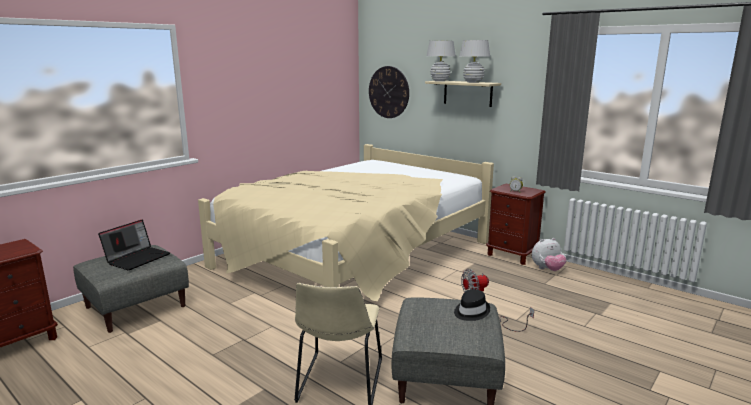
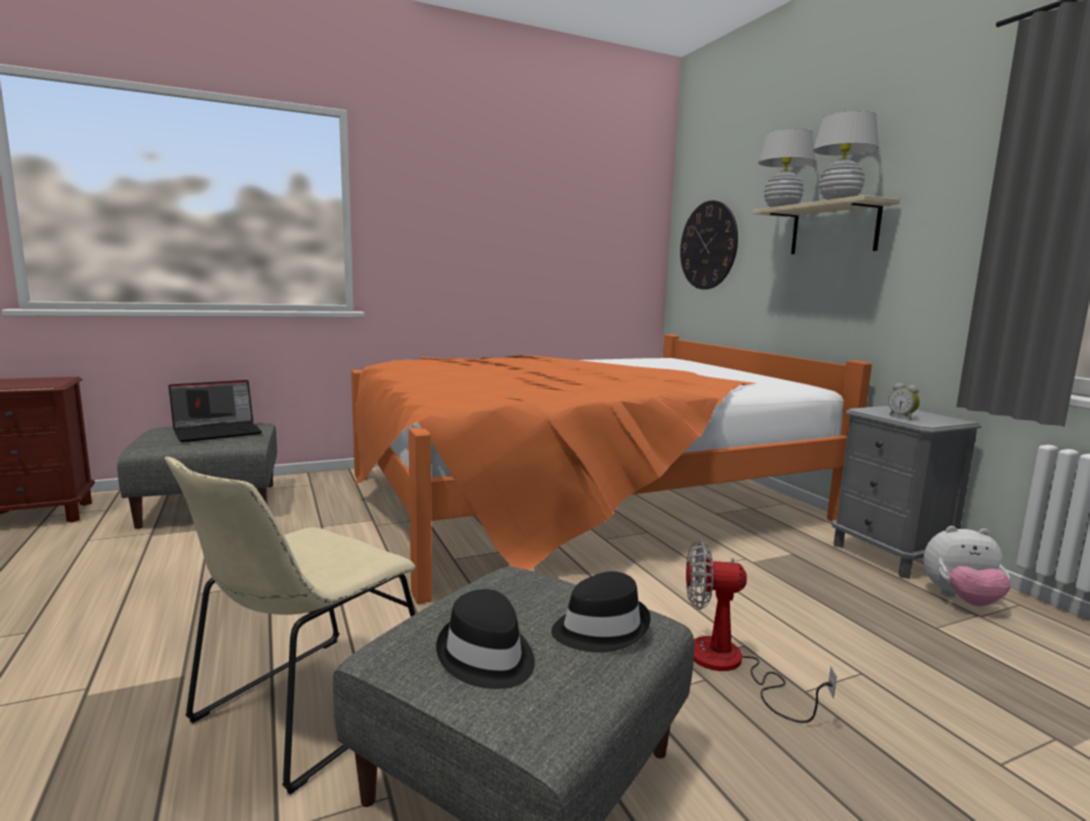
camera: 25 degrees right, 5 degrees down
(355, 255) = (580, 499): beige bed -> orange bed
(446, 331) = (486, 656): none -> black hat
(512, 255) = (888, 556): brown nightstand -> grey nightstand

